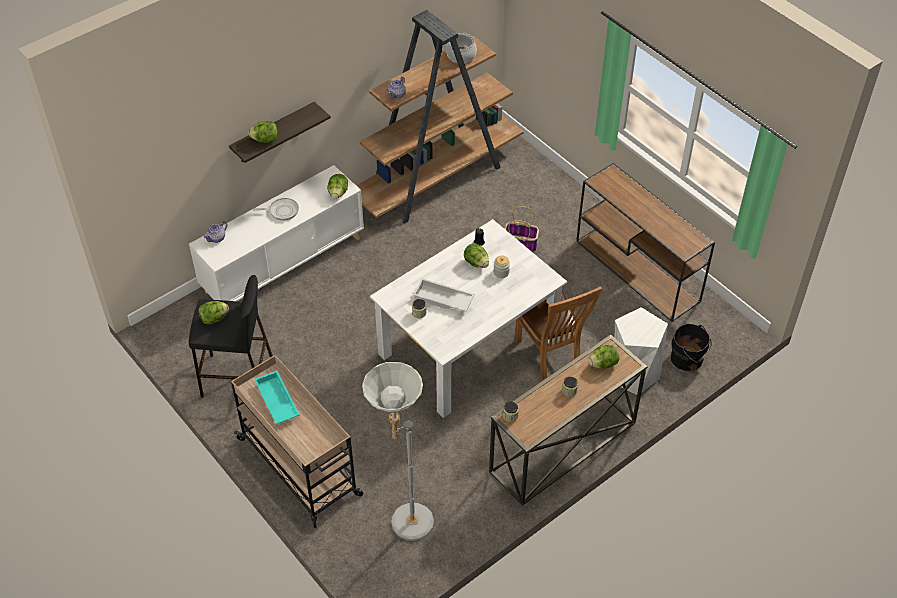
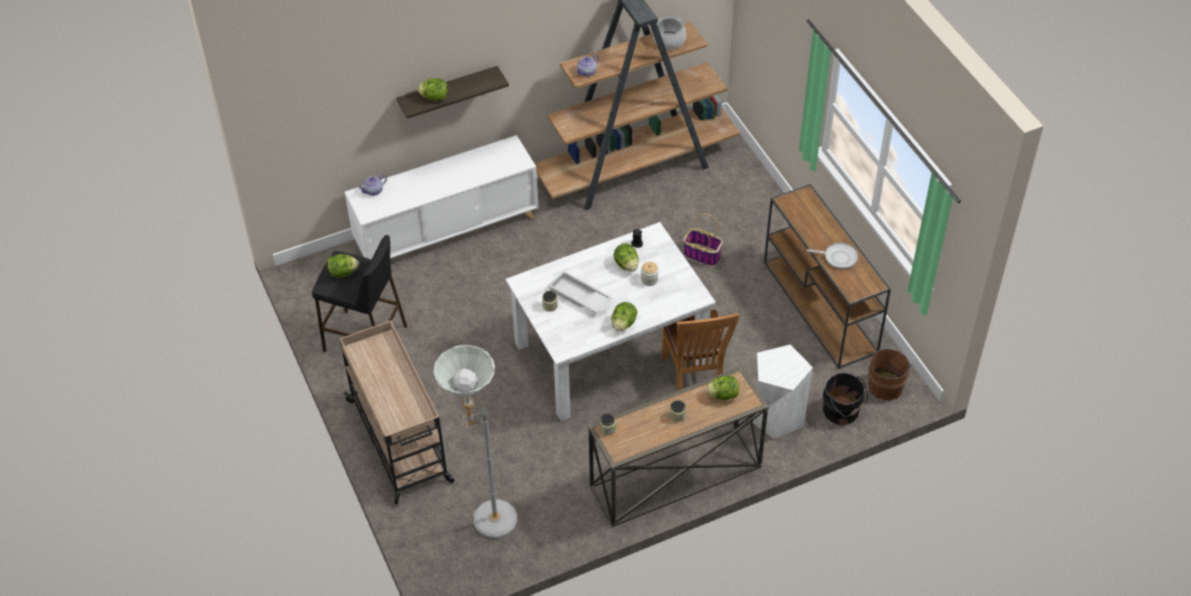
camera: 15 degrees right, 0 degrees up
(276, 401) = (379, 367): turquoise tray -> none
(282, 211) = (448, 174): frying pan -> frying pan (838, 257)
(338, 193) = (511, 166): lettuce -> lettuce (623, 324)
(717, 328) = (885, 385): none -> brown bucket

